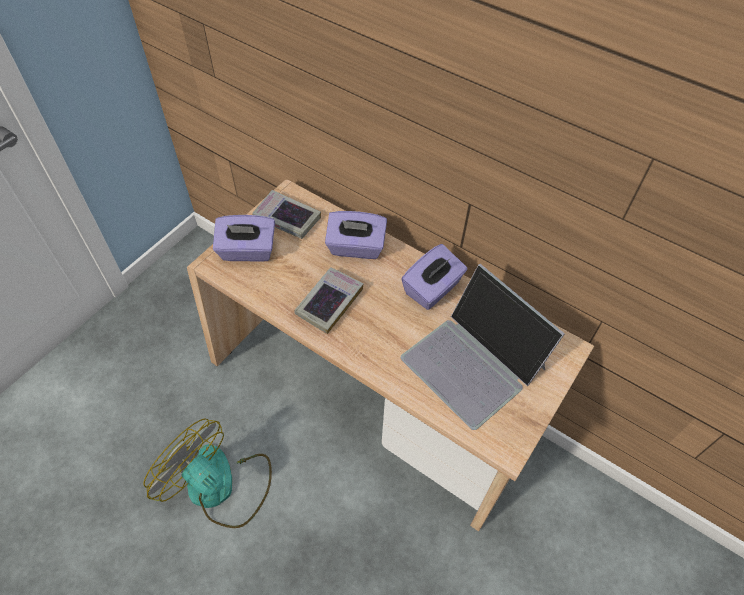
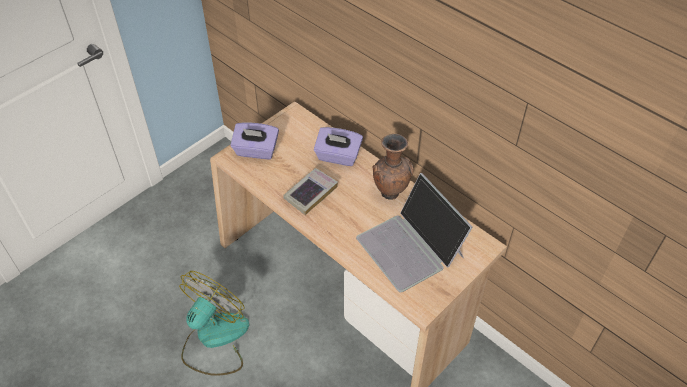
camera: 10 degrees right, 5 degrees down
(221, 487) = (214, 339): fan -> fan turned 75 degrees clockwise
(287, 218) = (289, 130): book -> none
(432, 289) = (390, 192): purple tissue box -> brown vase

